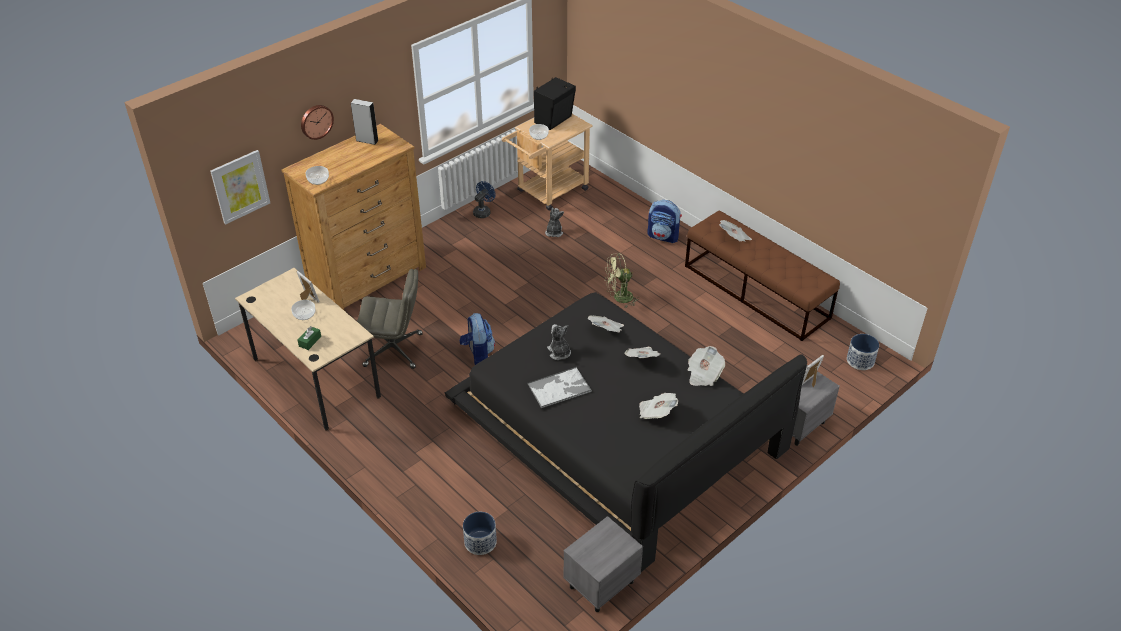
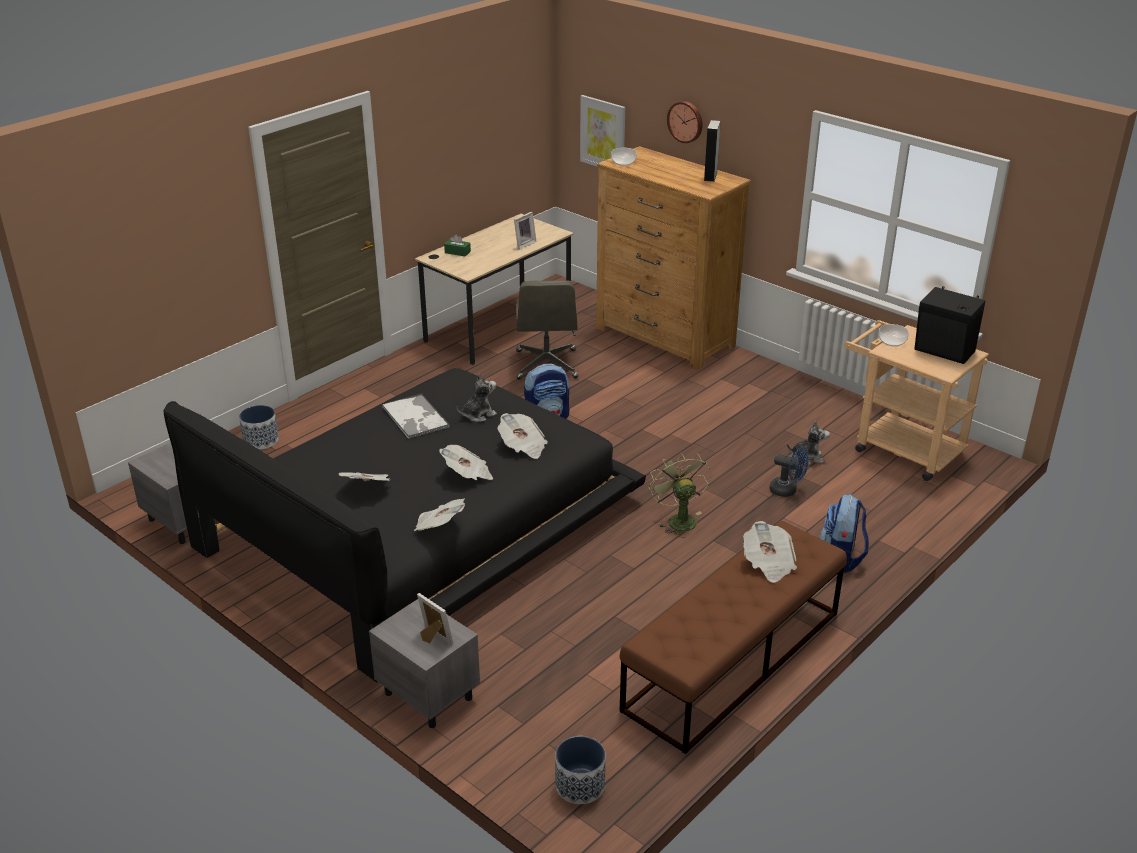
camera: 85 degrees right, 10 degrees down
(304, 314) = (498, 245): bowl -> none
(483, 211) = (828, 400): blue fan -> blue fan (787, 491)

